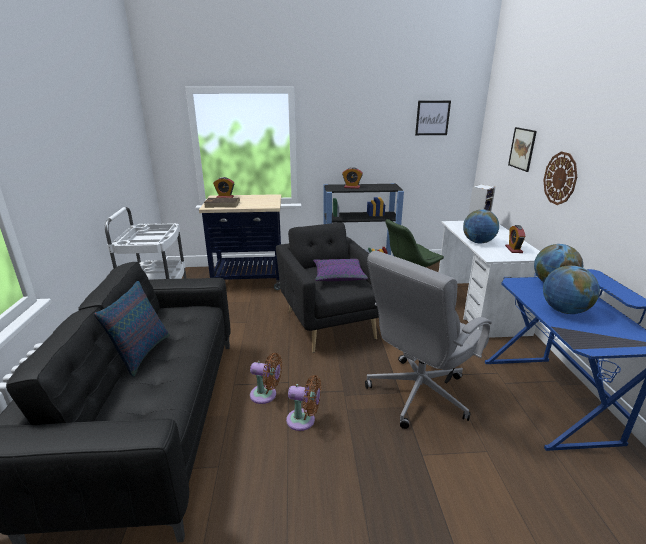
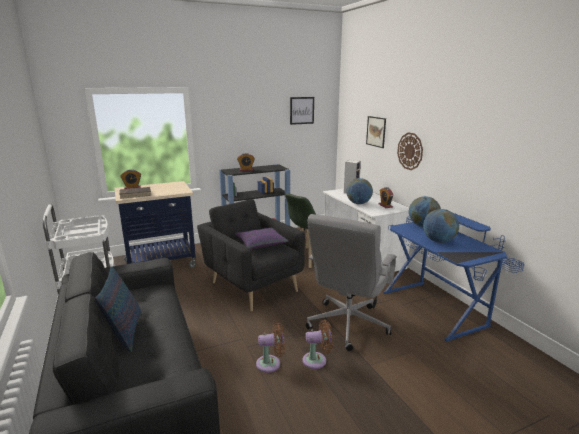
camera: 20 degrees left, 5 degrees down
(266, 395) = (229, 352): brown fan -> brown fan (317, 360)

